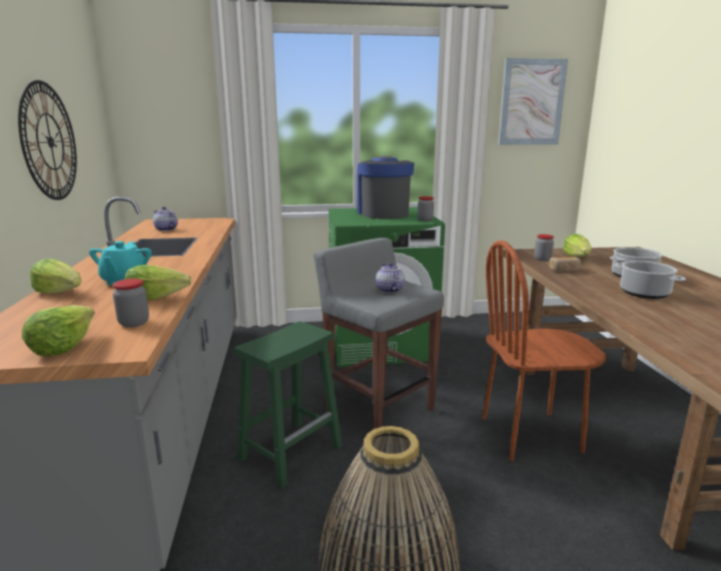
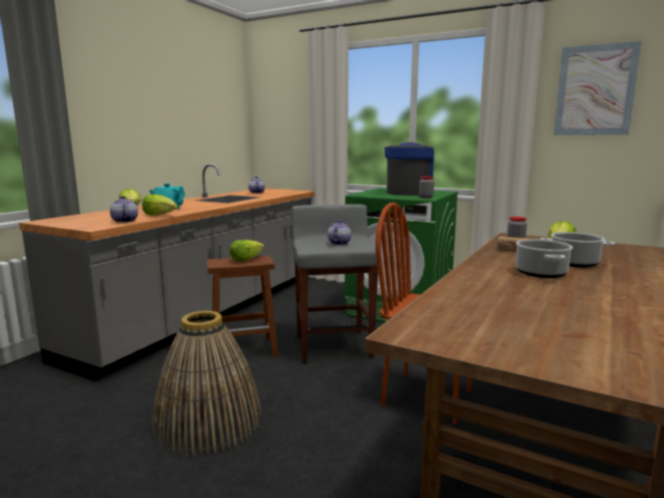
camera: 35 degrees right, 5 degrees down
(50, 142) = (182, 128): wall clock -> none
(63, 347) = (79, 223): lettuce -> lettuce (246, 259)
(134, 323) = (124, 221): jar -> teapot
(291, 451) = (245, 350): green stool -> brown stool

